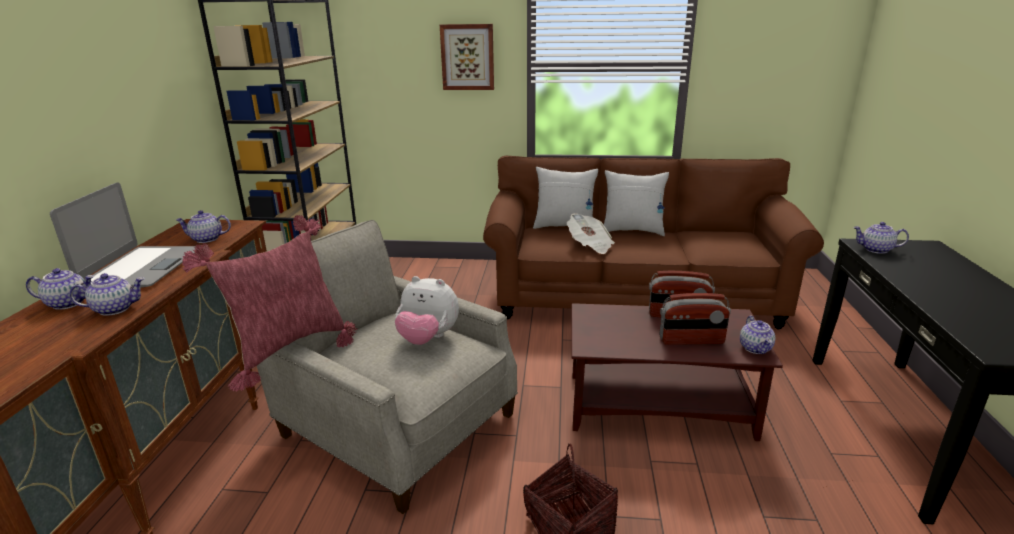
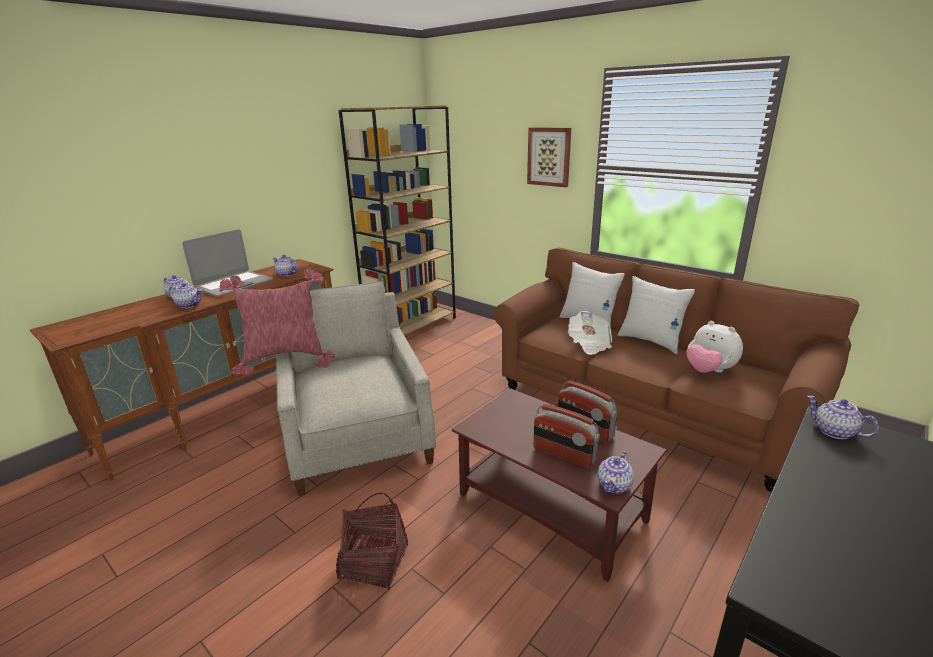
camera: 35 degrees right, 0 degrees up
(428, 338) = (369, 379): plush toy -> plush toy (709, 371)

